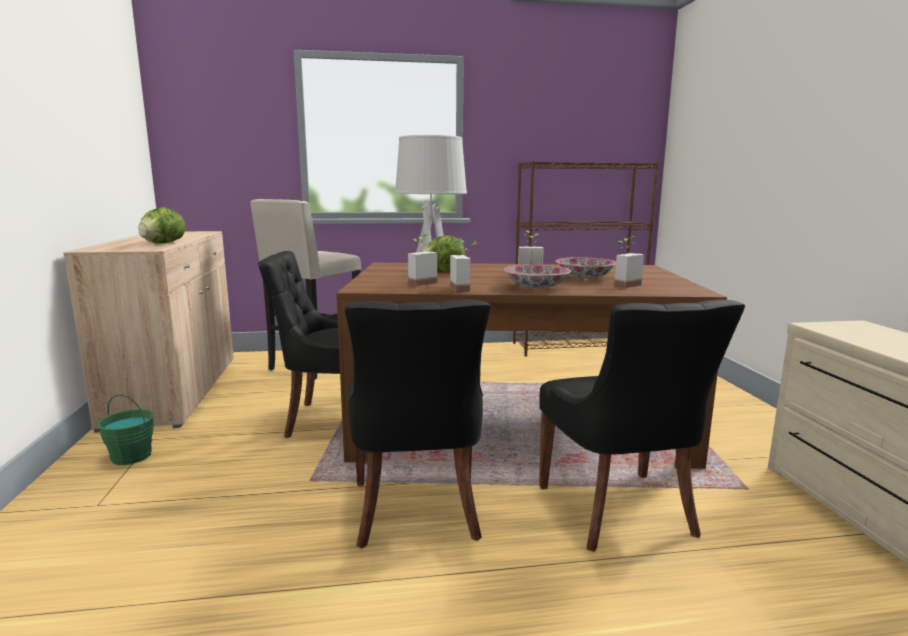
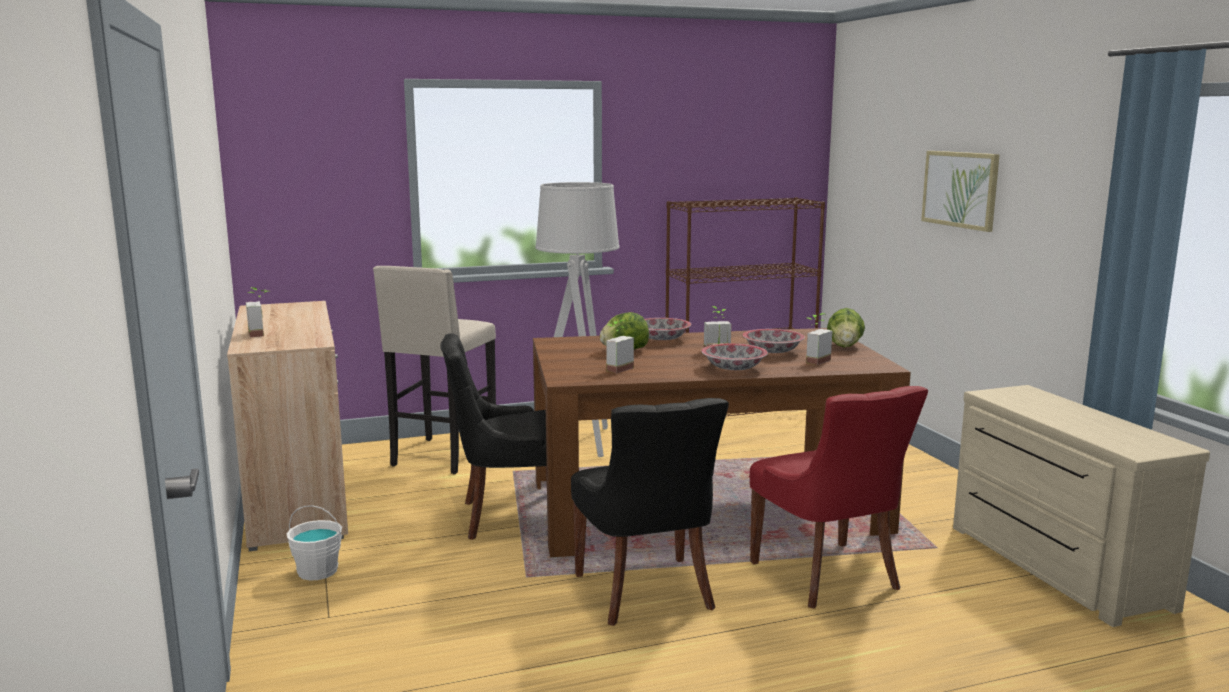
camera: 10 degrees left, 0 degrees up
(131, 456) = (317, 571): green bucket -> white bucket
(162, 243) = (305, 331): lettuce -> lettuce (844, 346)
(465, 289) = (668, 374): potted plant -> potted plant (262, 333)
(486, 266) = (662, 339): none -> bowl
(618, 511) = (827, 576): black chair -> red chair
(791, 131) = (960, 189): none -> picture

